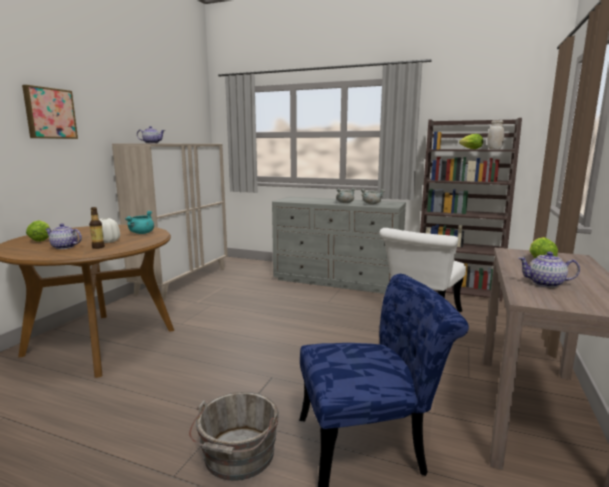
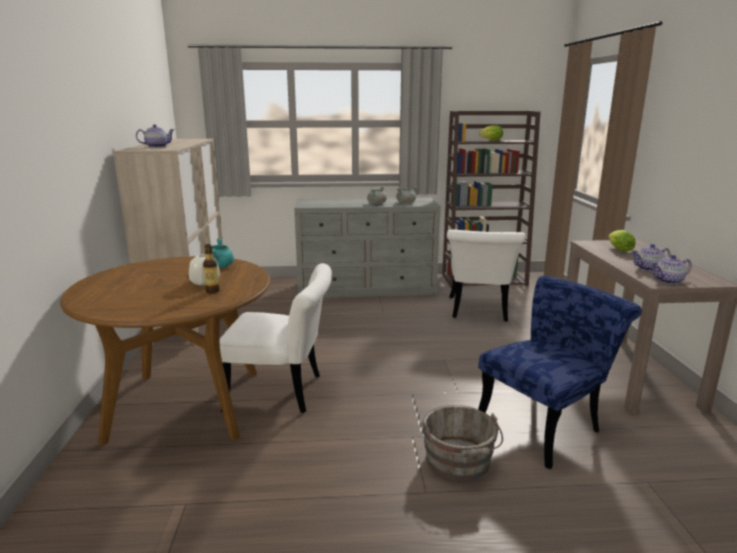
camera: 25 degrees left, 5 degrees up
(41, 240) = (110, 292): lettuce -> none
(49, 113) = (64, 120): picture -> none
(65, 247) = (170, 297): teapot -> teapot (669, 281)
(174, 349) = (283, 392): none -> white chair
(494, 149) = (514, 140): white jar -> none

